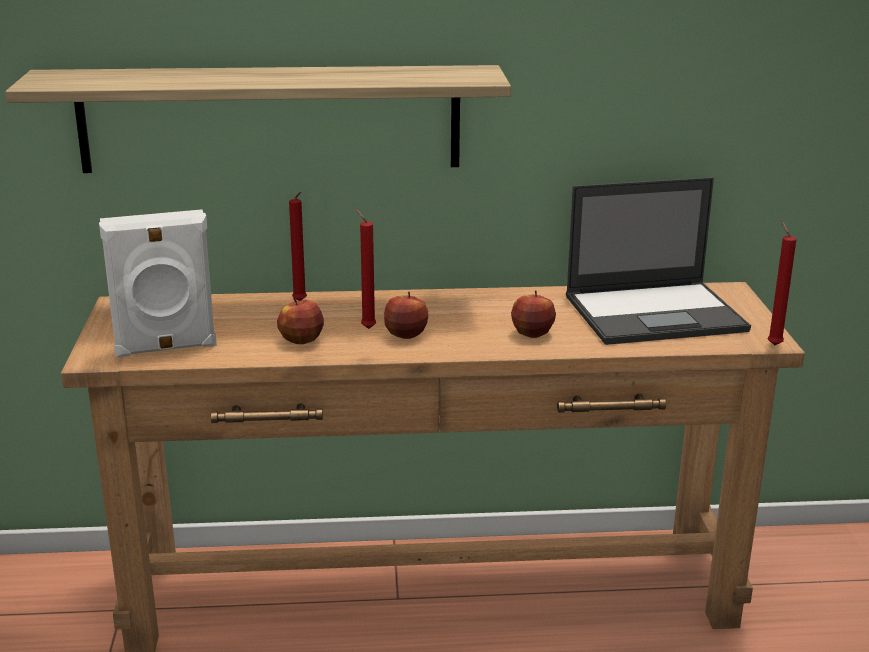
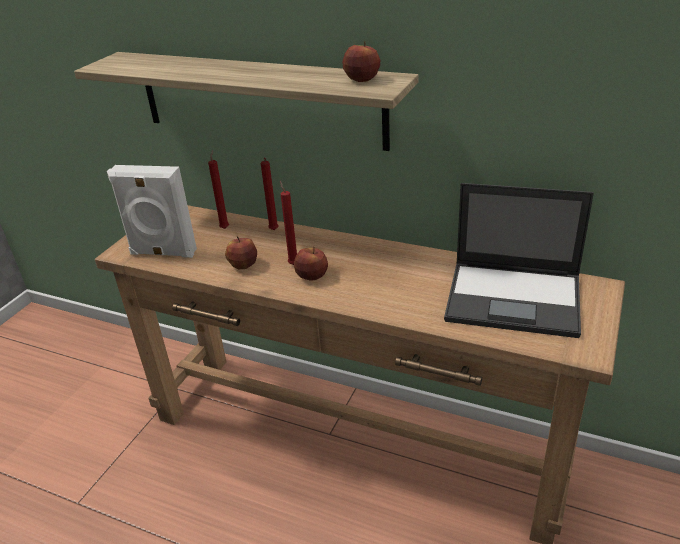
camera: 30 degrees right, 10 degrees up
(531, 334) = (399, 297): apple -> apple (361, 79)
(773, 344) = (588, 358): red candle -> red candle (225, 227)

